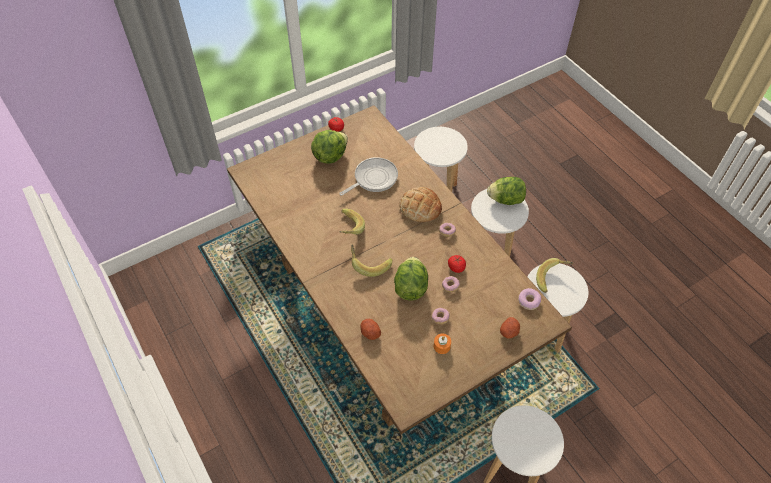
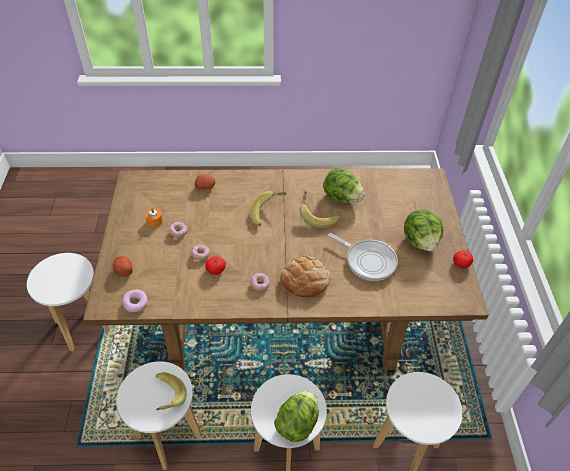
camera: 120 degrees right, 5 degrees down
(373, 178) = (368, 261): frying pan -> frying pan turned 45 degrees counterclockwise
(410, 287) = (223, 228): lettuce -> lettuce (341, 197)

